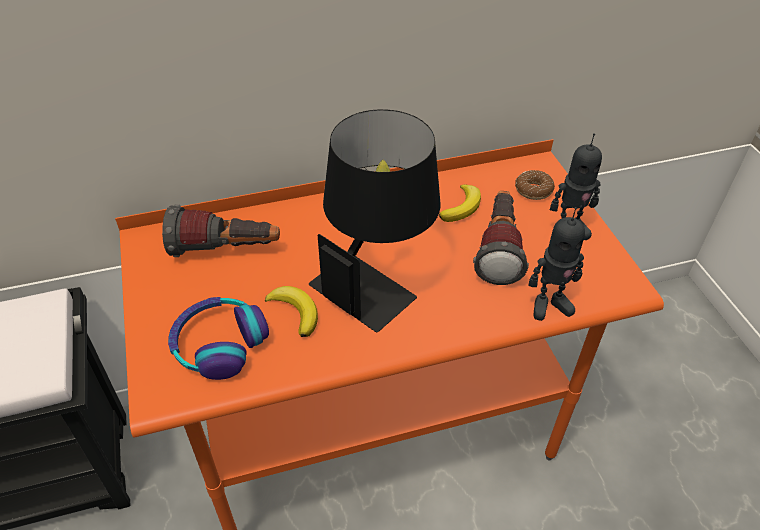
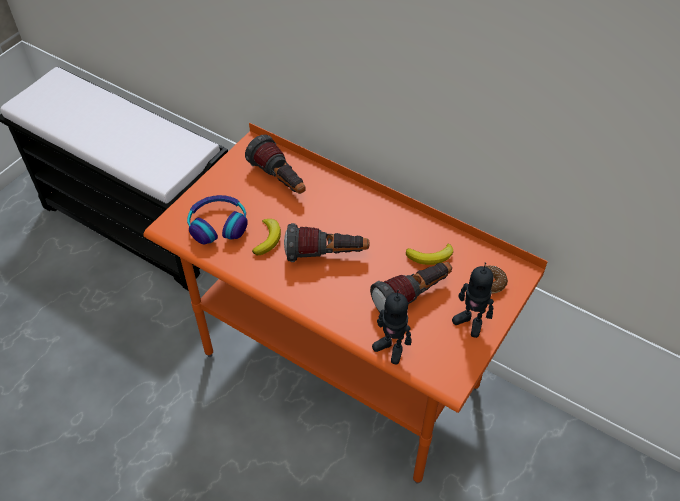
camera: 50 degrees right, 5 degrees up
(375, 278) = (326, 255): black table lamp -> flashlight

